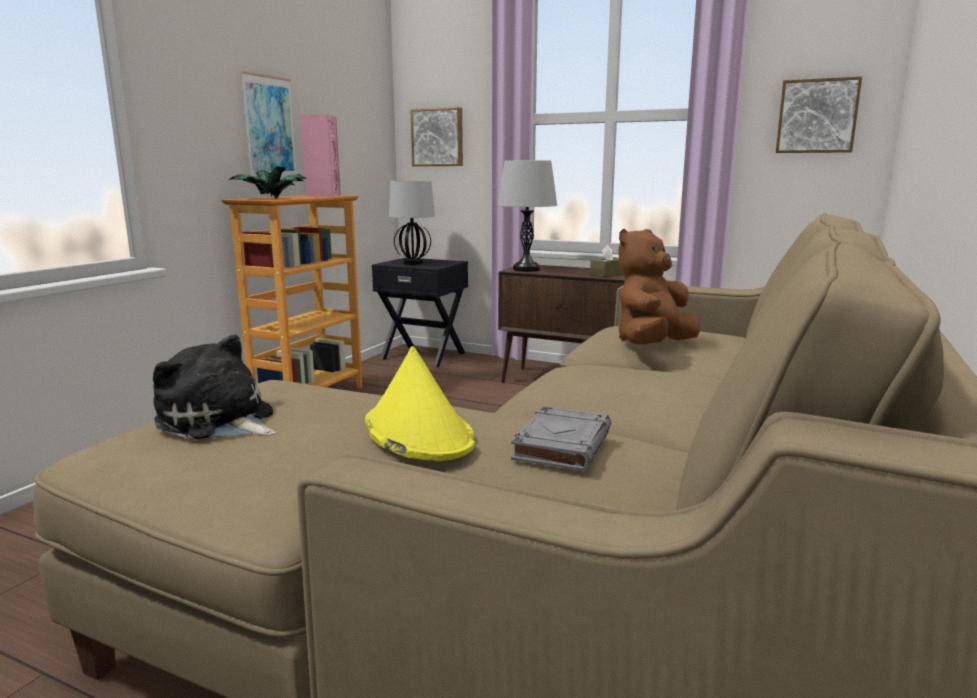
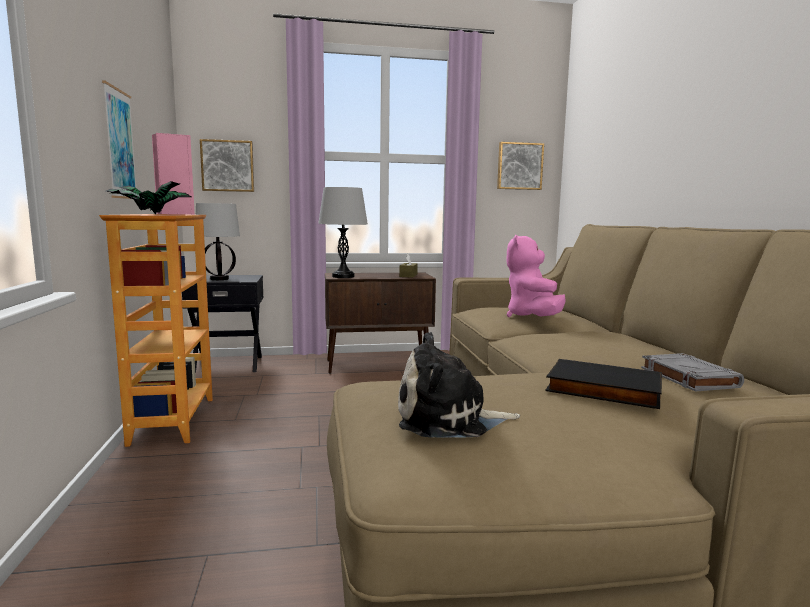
camera: 35 degrees left, 5 degrees down
(417, 433) = (602, 390): yellow hat -> black book
(652, 345) = (532, 318): brown plush toy -> pink plush toy

